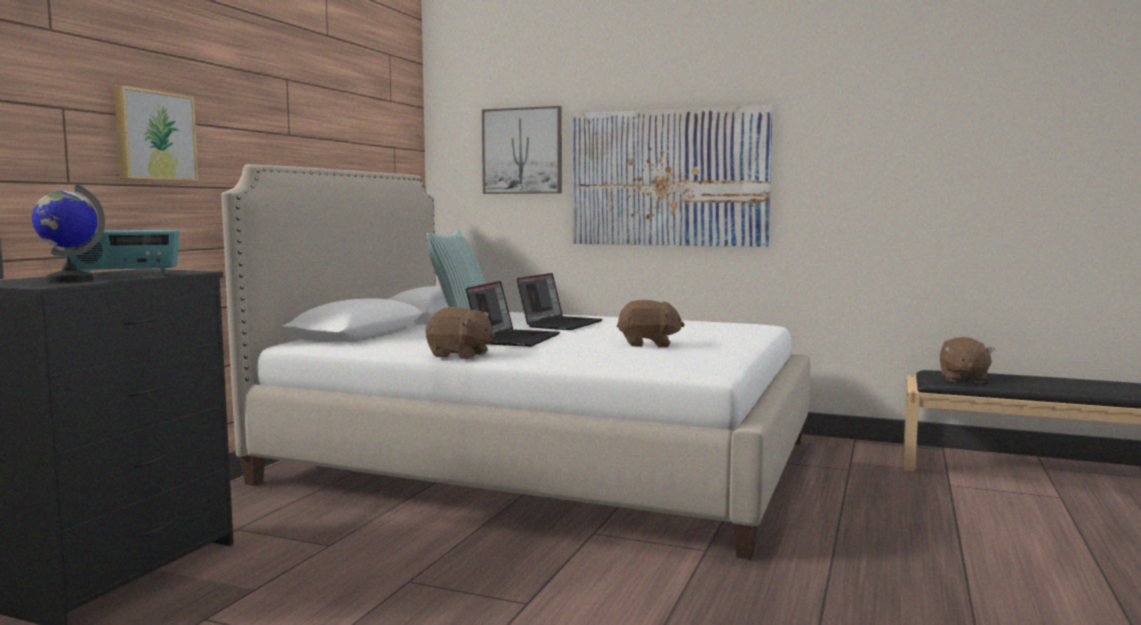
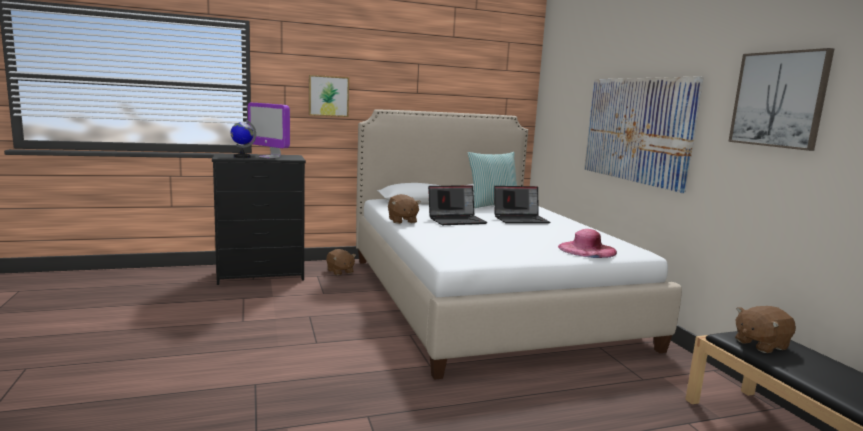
camera: 50 degrees right, 5 degrees up
(124, 275) = (269, 157): radio -> monitor
(522, 151) = (573, 103): picture -> picture (779, 99)
(648, 344) = (500, 240): brown plush toy -> brown plush toy (340, 271)
(733, 332) = (587, 249): none -> pink hat

